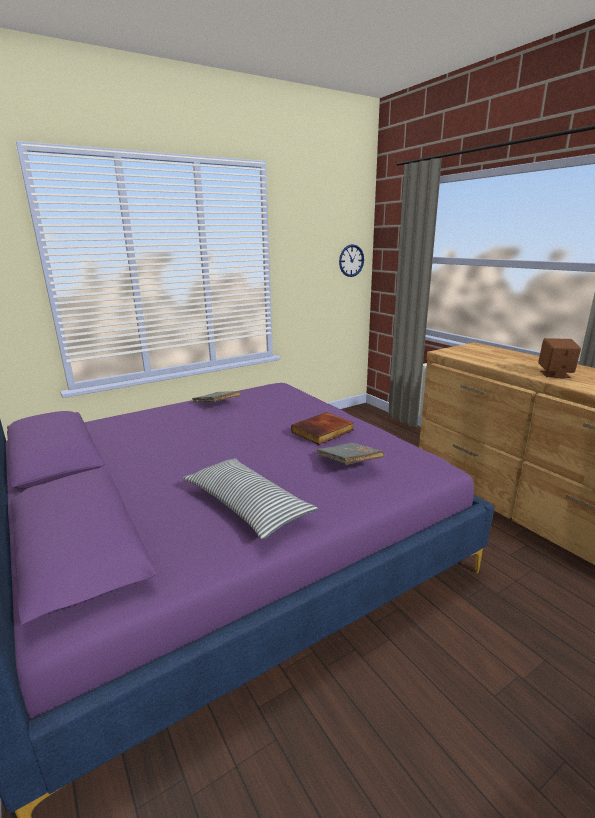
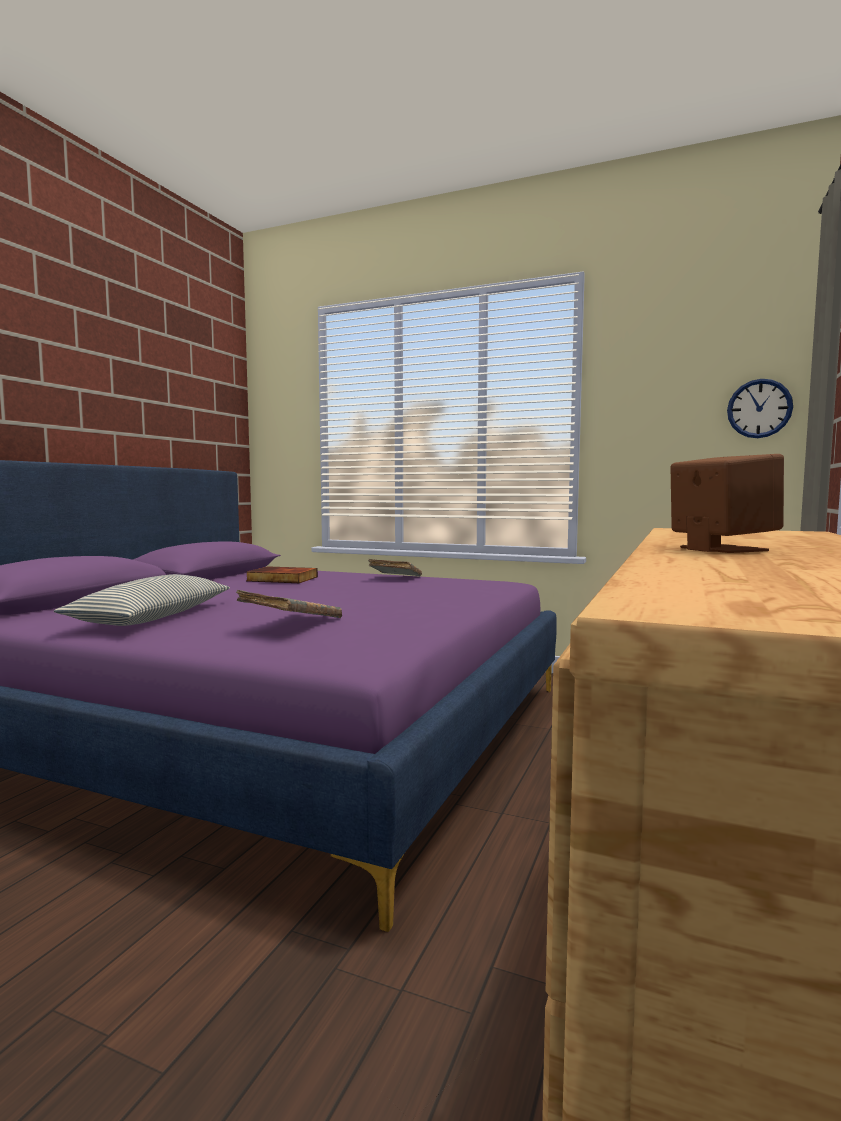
camera: 55 degrees right, 15 degrees down
(323, 431) = (379, 606): book -> book (281, 579)

